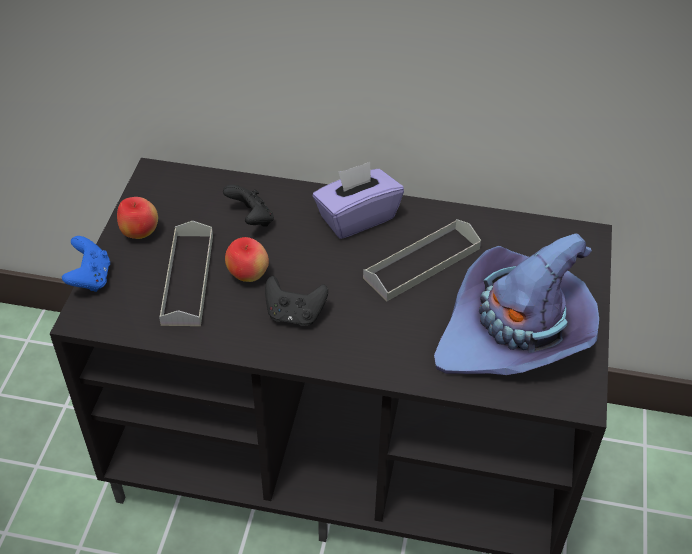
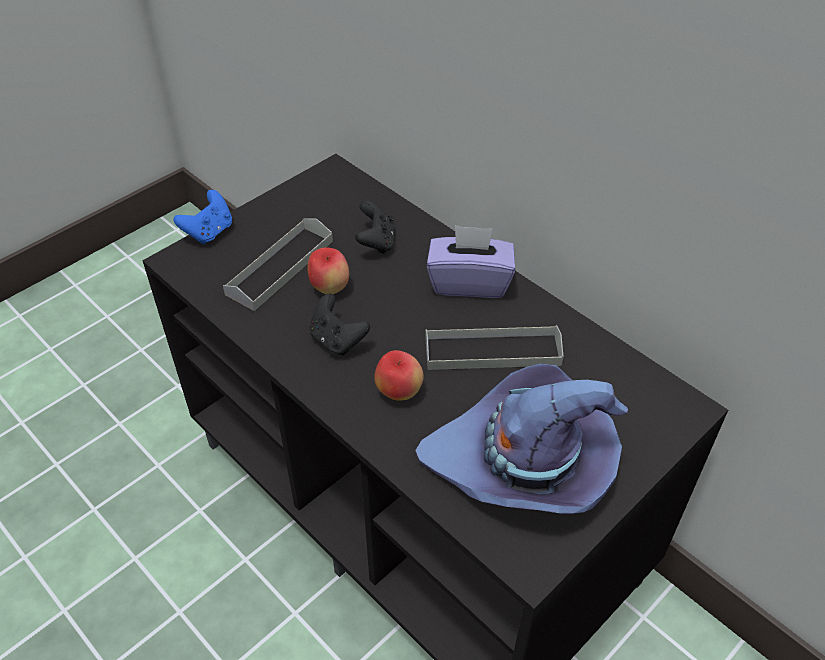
camera: 35 degrees right, 0 degrees up
(140, 233) = (278, 213): apple -> apple (399, 392)

